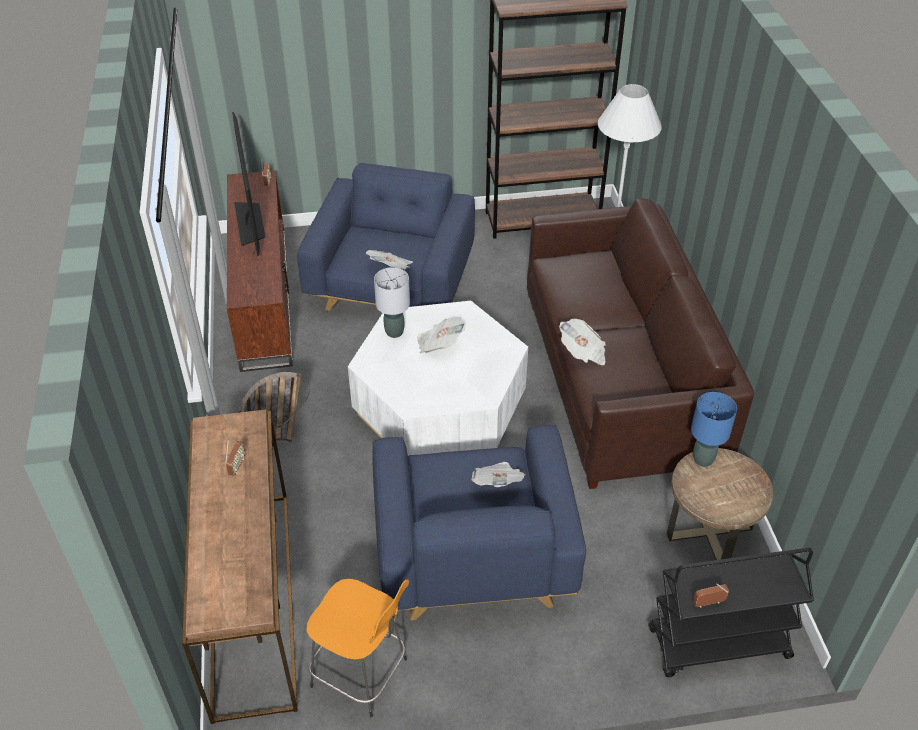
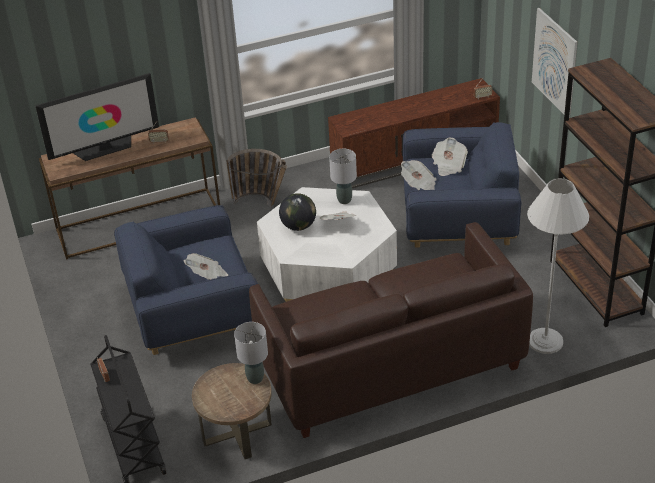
camera: 80 degrees right, 5 degrees down
(250, 222) = (427, 102): television -> television (105, 149)
(362, 674) = (92, 279): orange stool -> none
(372, 64) = (554, 62): none -> picture
(430, 380) = (298, 226): none -> globe
(583, 352) = (340, 288): newspaper -> newspaper (448, 165)
(703, 460) = (255, 378): blue table lamp -> grey table lamp

